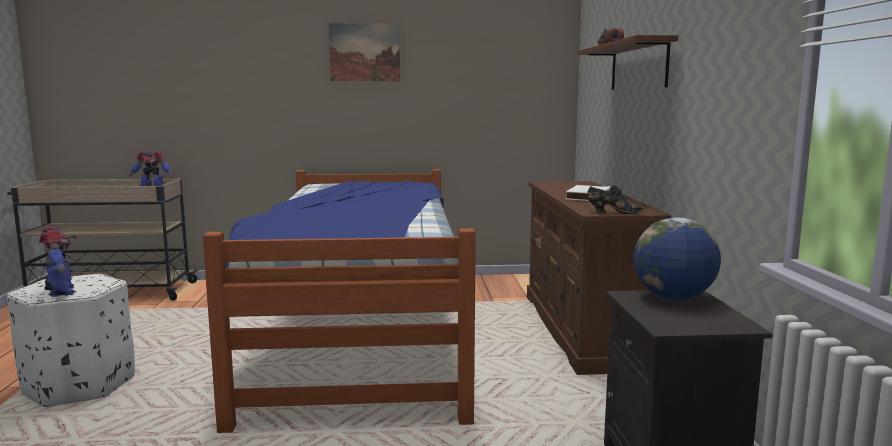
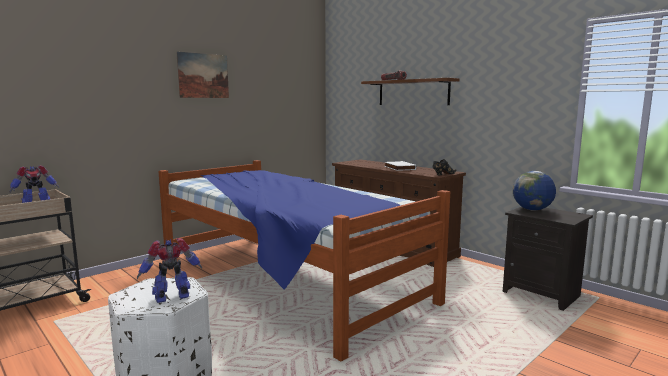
camera: 40 degrees left, 0 degrees up
(60, 292) = (173, 297): toy robot -> toy robot turned 45 degrees counterclockwise

